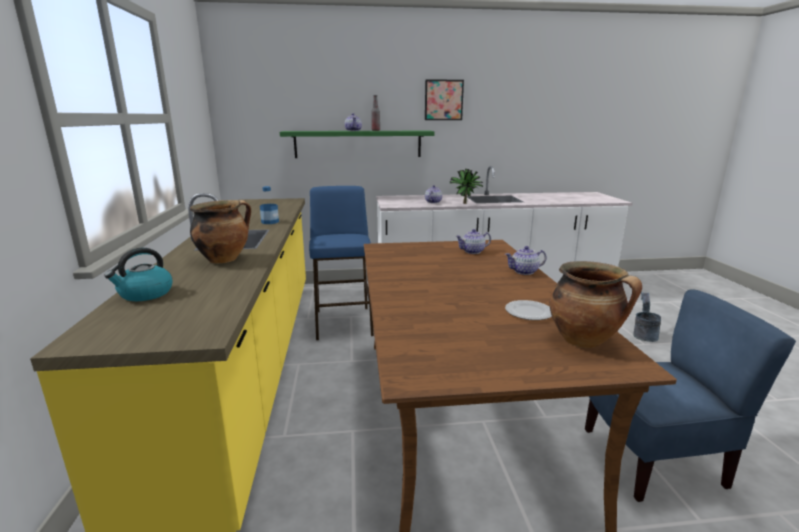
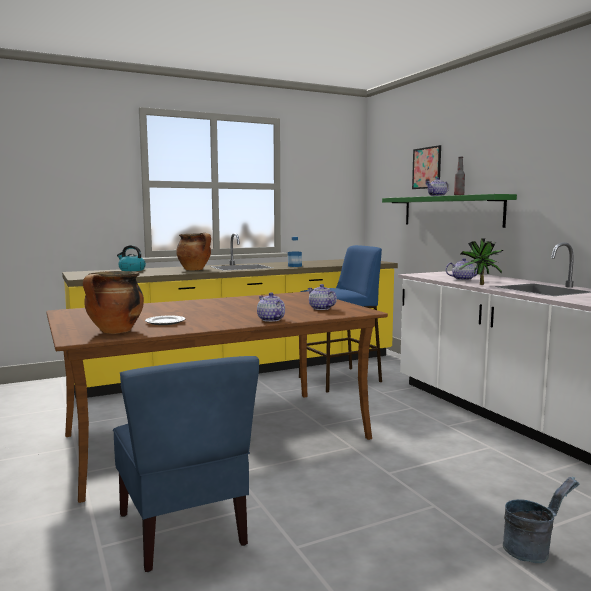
camera: 70 degrees right, 10 degrees down
(443, 100) = (533, 154): picture -> picture (426, 168)

